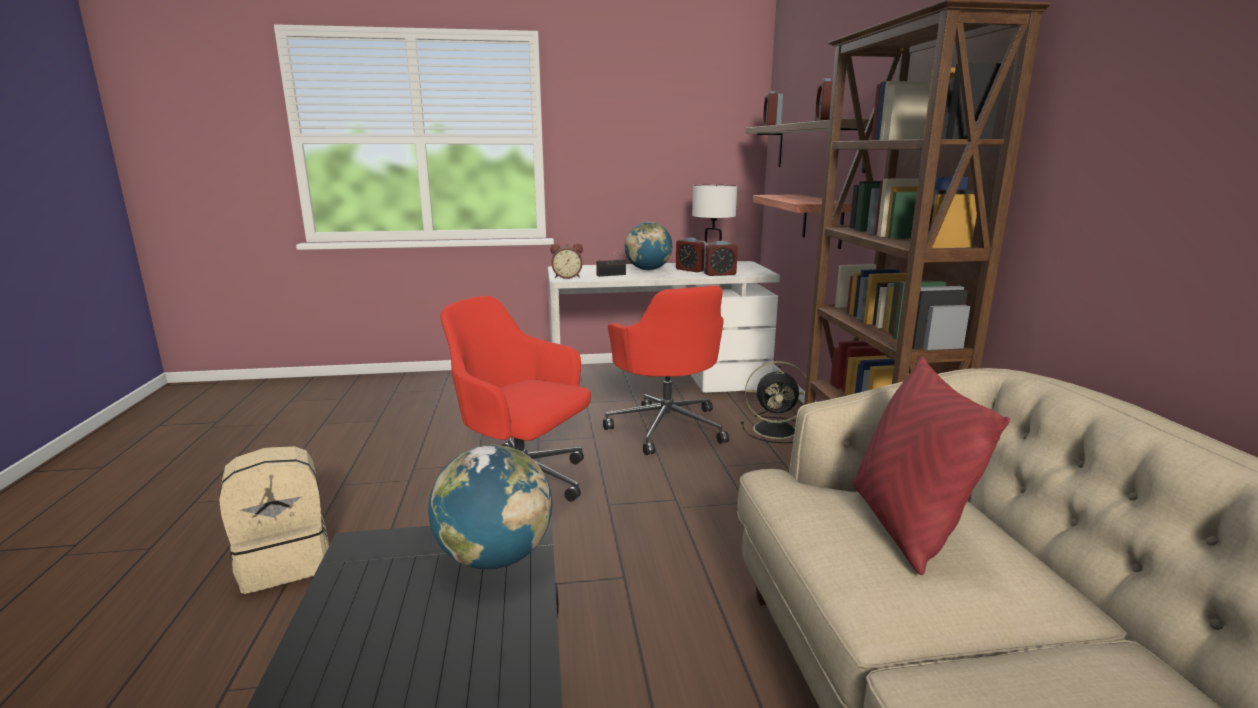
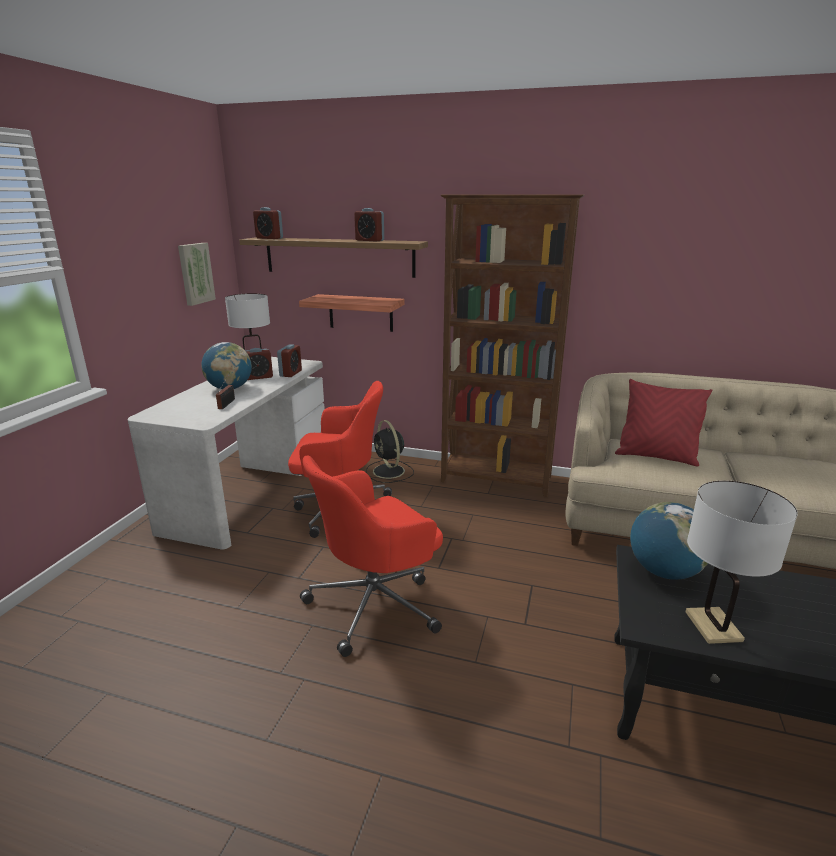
camera: 65 degrees left, 5 degrees up
(286, 562) = (413, 796): beige backpack -> none
(365, 603) = (713, 626): none -> white table lamp
(567, 277) = (201, 420): alarm clock -> none
(695, 160) = (195, 273): none -> picture
(777, 430) = (389, 472): black fan -> black fan turned 120 degrees clockwise

